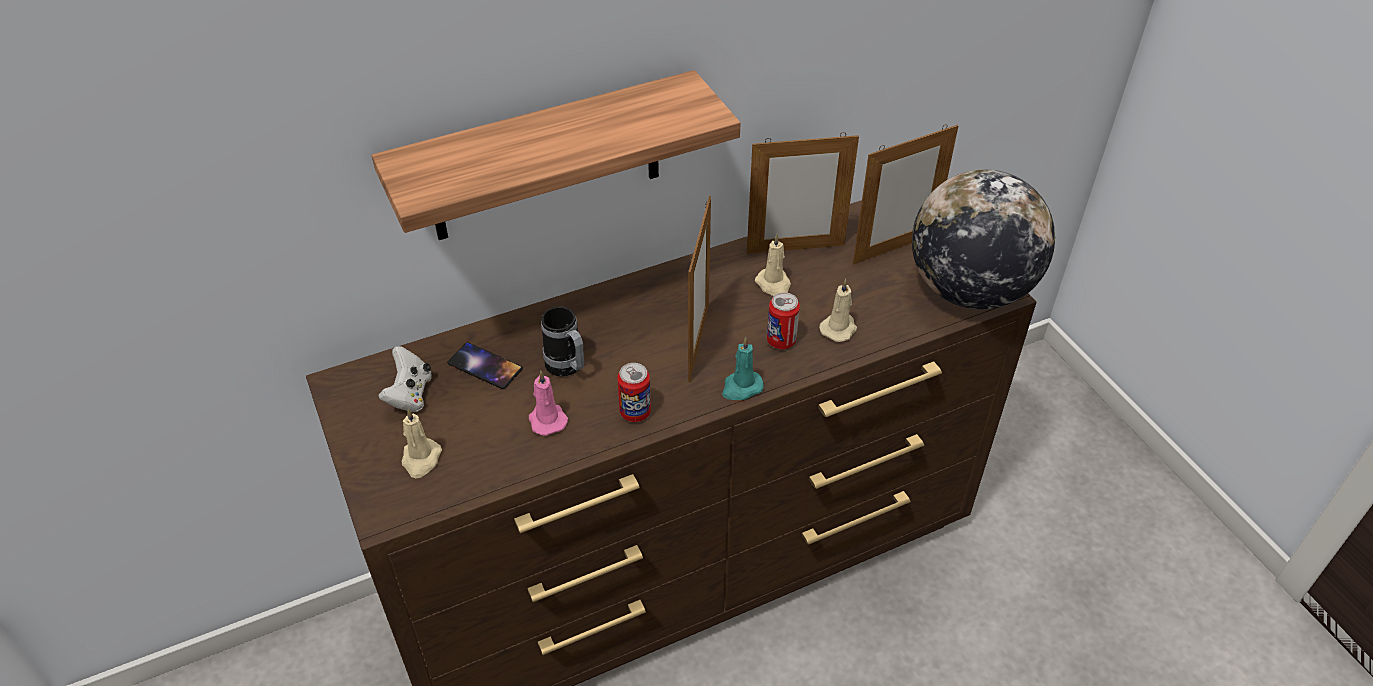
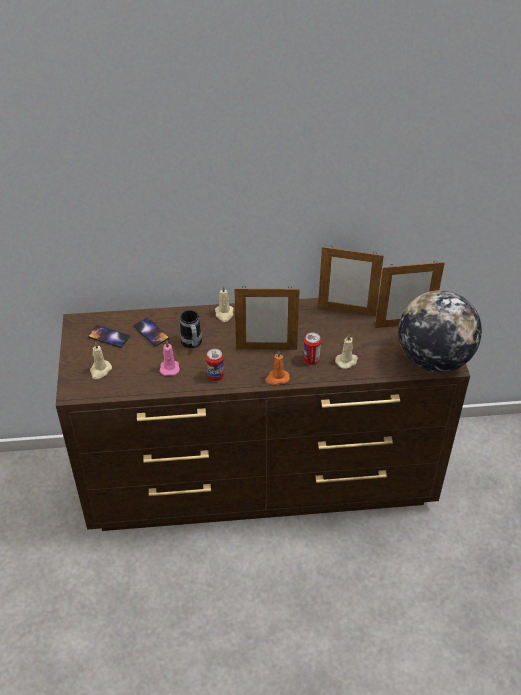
camera: 20 degrees right, 0 degrees up
(410, 394) = (108, 337): white game controller -> phone
(545, 159) = (205, 230): shelf -> none
(698, 342) = (266, 349): picture frame -> picture frame turned 60 degrees clockwise
(741, 387) = (277, 378): turquoise candle -> orange candle
(774, 285) = (323, 328): beige candle -> beige candle (224, 314)

